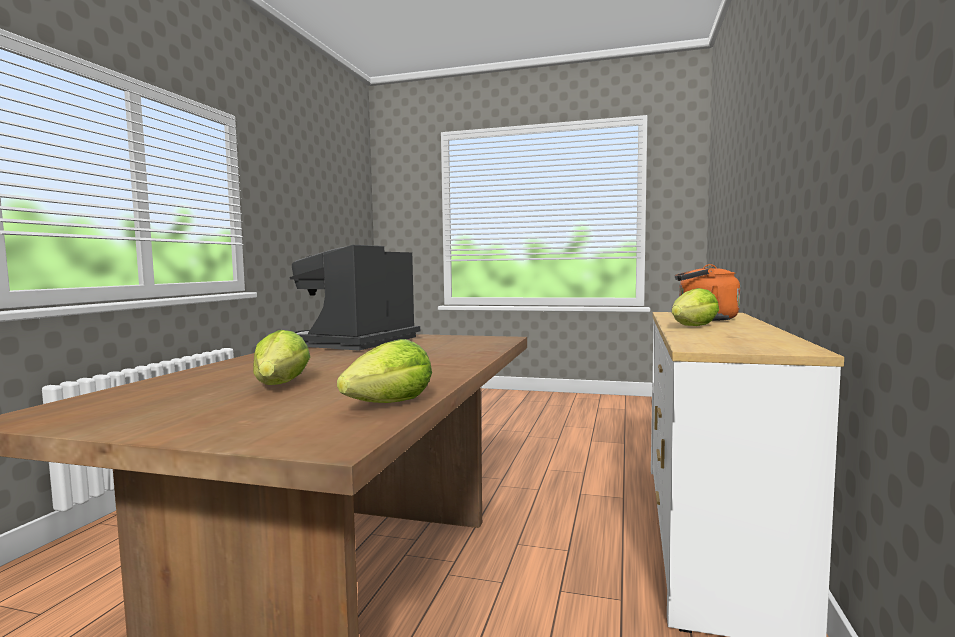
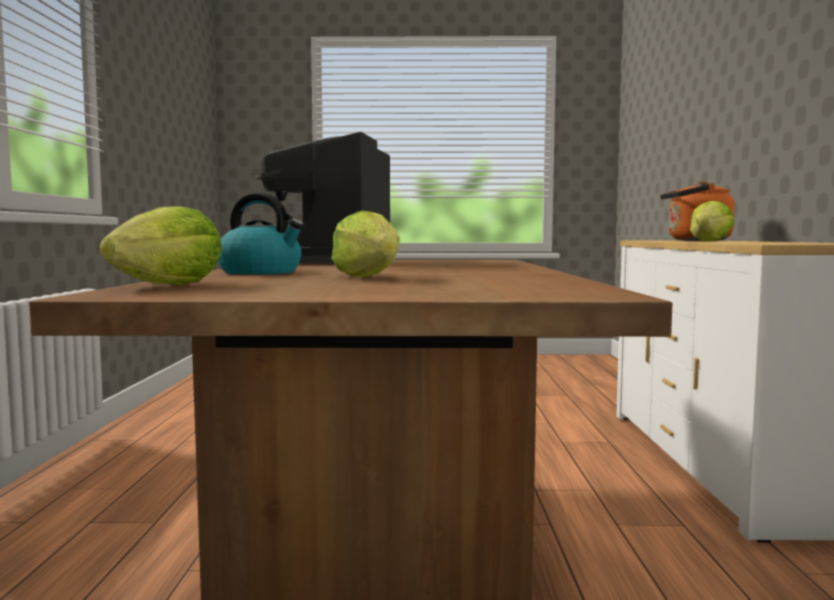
camera: 15 degrees left, 0 degrees up
(242, 368) = (261, 272): none -> kettle
(390, 404) = (554, 282): lettuce -> lettuce (169, 285)

